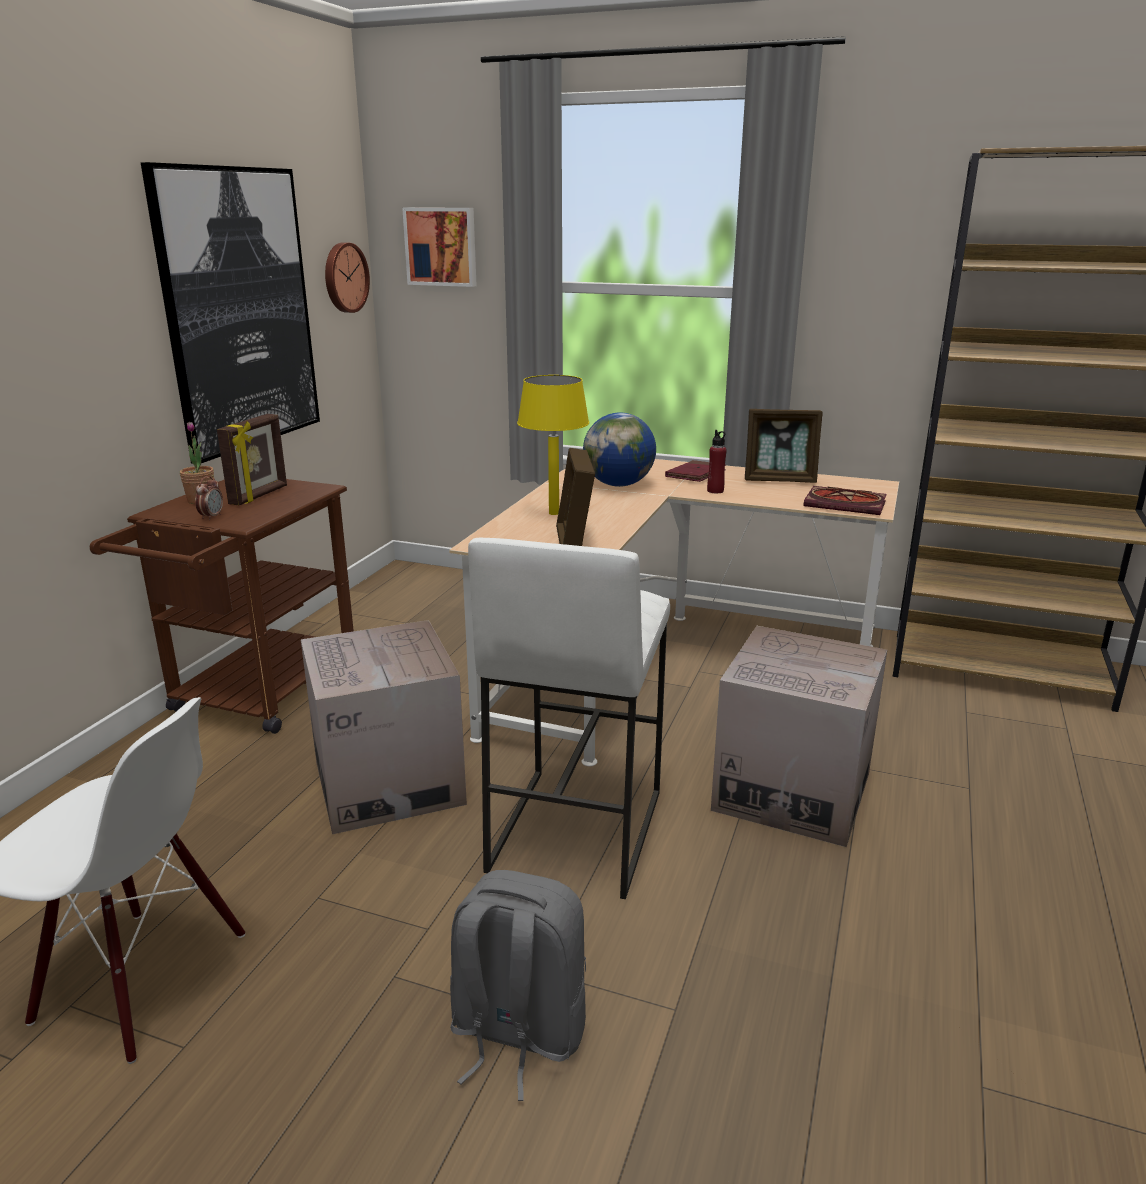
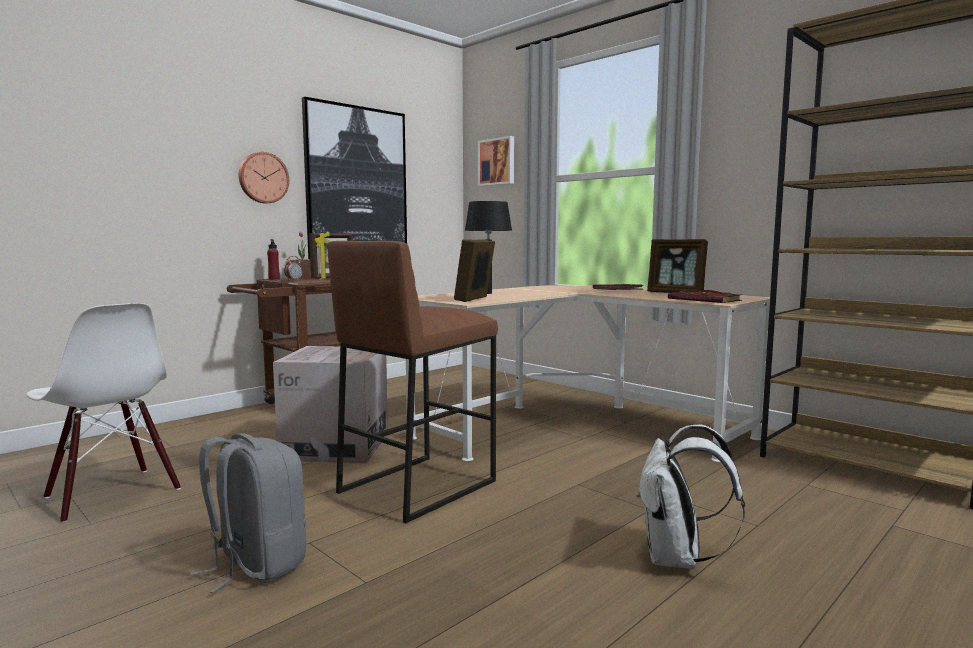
camera: 25 degrees right, 15 degrees down
(344, 277) = (440, 181): wall clock -> wall clock (263, 178)
(554, 513) = (488, 293): yellow table lamp -> black table lamp
(574, 829) = (416, 486): white stool -> brown stool
(619, 485) = (555, 290): globe -> none
(715, 491) = (617, 293): red bottle -> red bottle (274, 279)
(792, 792) = (596, 498): cardboard box -> none
(941, 861) = (677, 559): none -> white backpack

